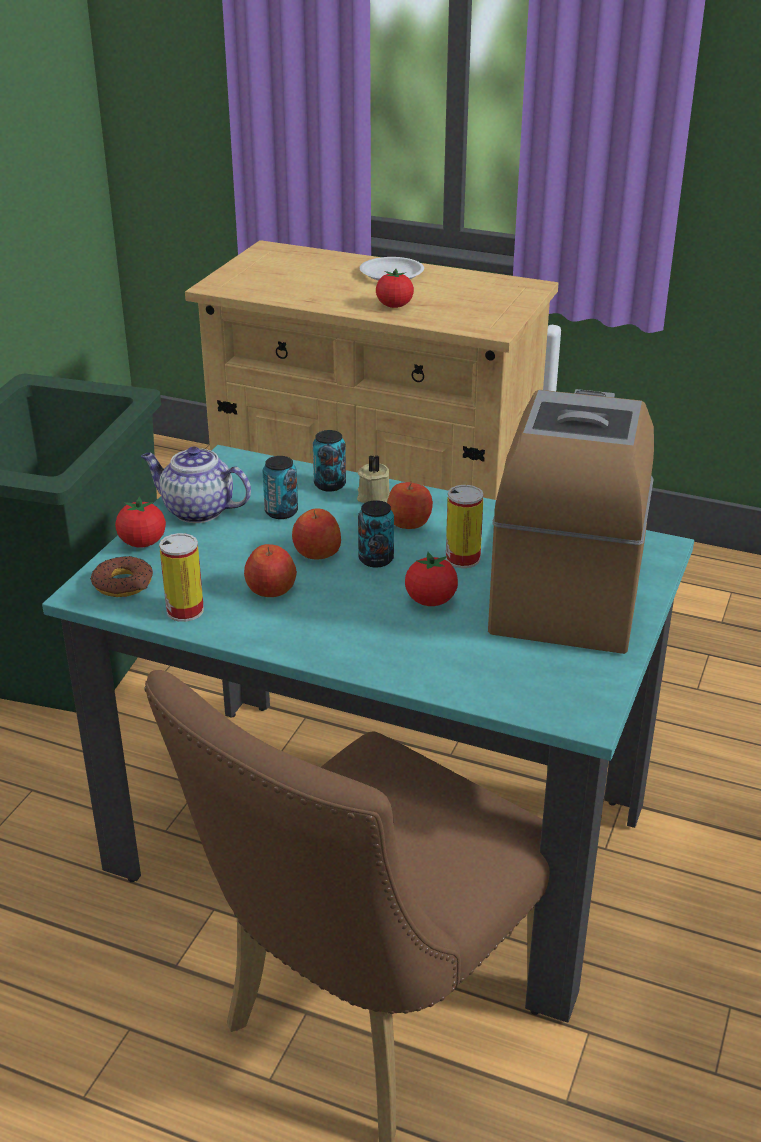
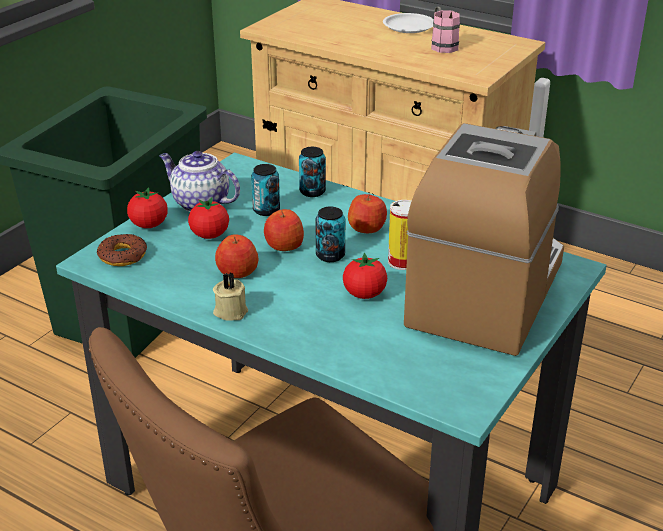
camera: 10 degrees right, 0 degrees up
(185, 611) = (163, 282): can -> none
(373, 496) = (344, 204): beige candle -> beige candle (230, 311)
(394, 306) = (402, 52): tomato -> tomato (209, 235)
(438, 294) = (442, 45): none -> pink mug

